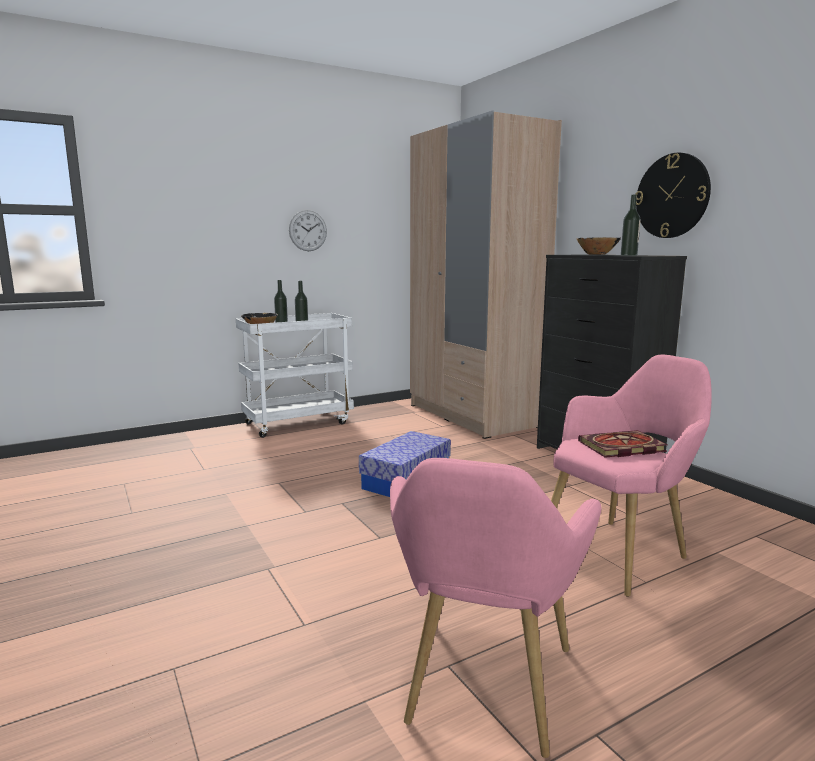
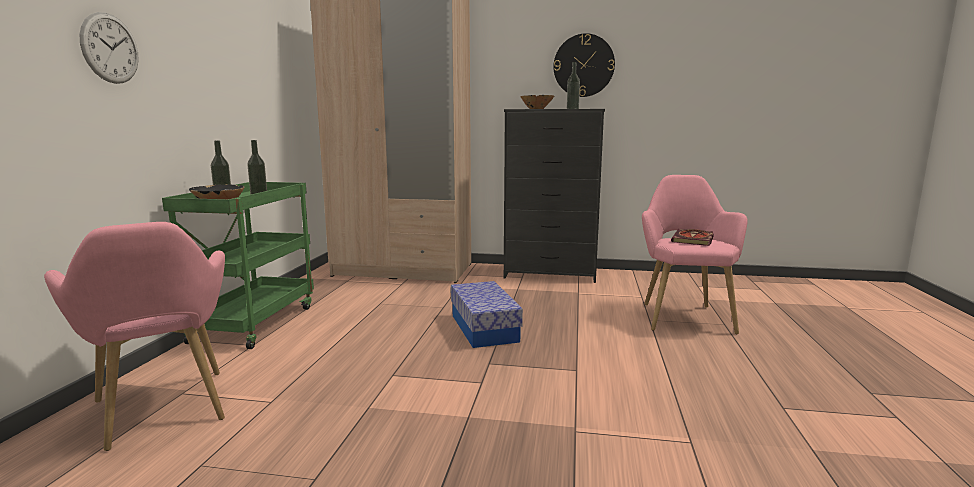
camera: 50 degrees left, 0 degrees up
(298, 423) = (254, 323): white cart -> green cart
(308, 230) = (218, 77): wall clock -> wall clock (110, 48)
(482, 692) = (819, 407): pink armchair -> pink armchair (163, 414)

